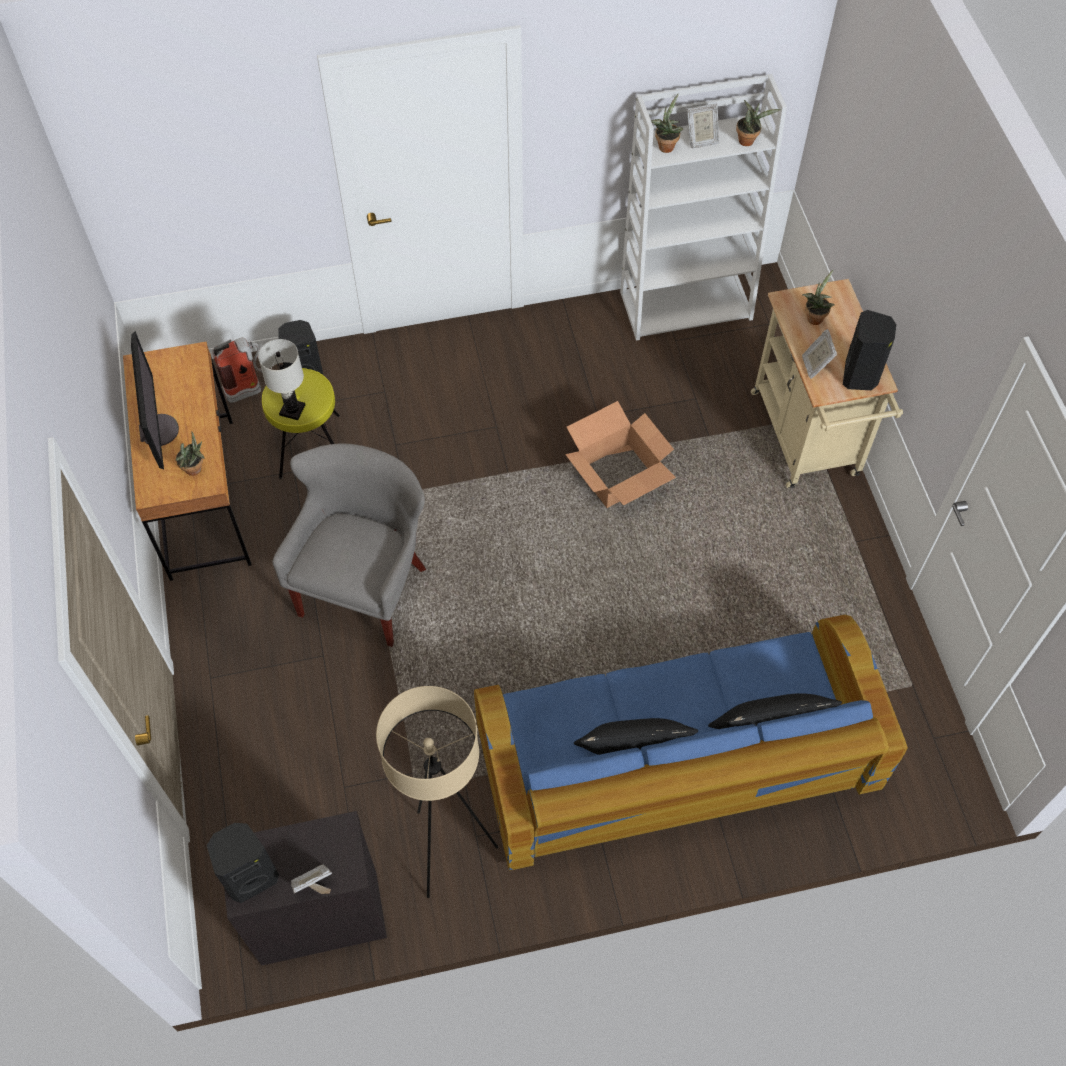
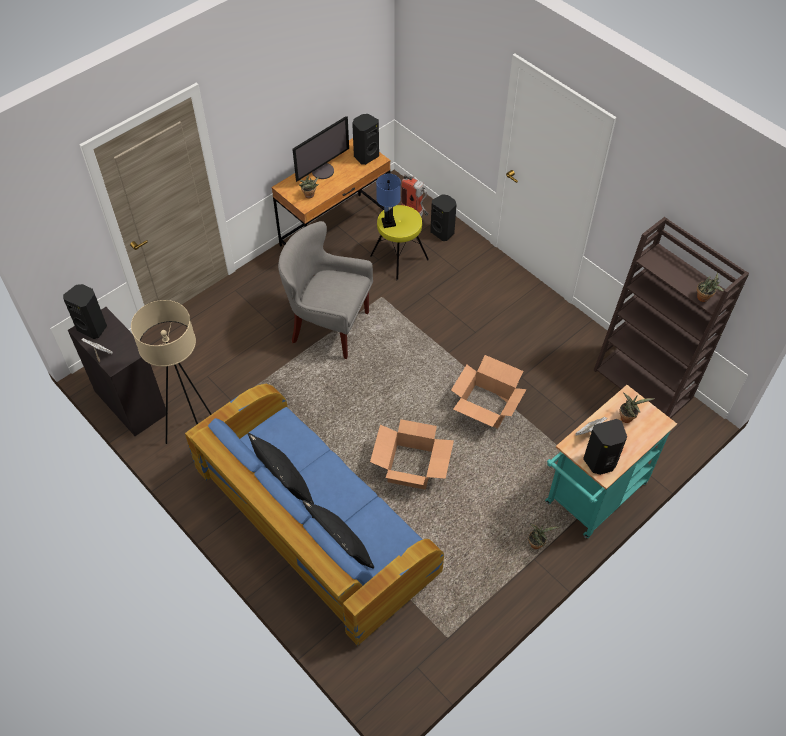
camera: 60 degrees right, 5 degrees down
(174, 365) = (365, 156): none -> black speaker
(292, 410) = (388, 223): white table lamp -> blue table lamp
(366, 589) = (328, 326): grey armchair -> grey armchair turned 150 degrees counterclockwise
(656, 603) = (411, 467): none -> cardboard box
(665, 145) = (660, 260): potted plant -> potted plant (537, 543)
(687, 304) = (644, 384): white bookcase -> brown bookcase
(701, 140) = (681, 275): picture frame -> none
(808, 441) = (592, 498): beige cart -> turquoise cart

